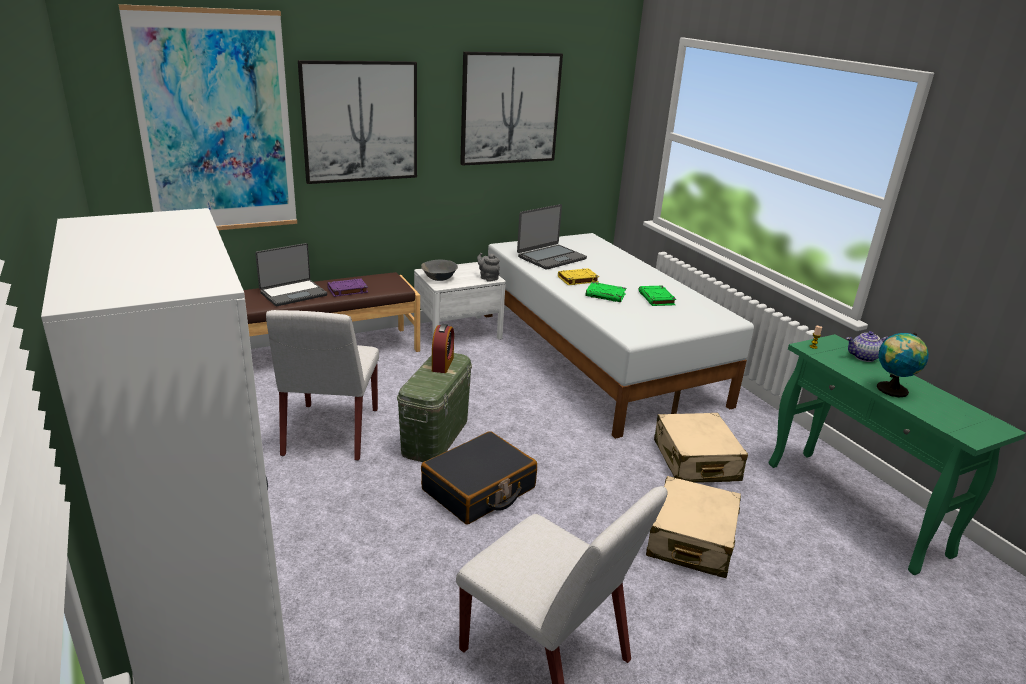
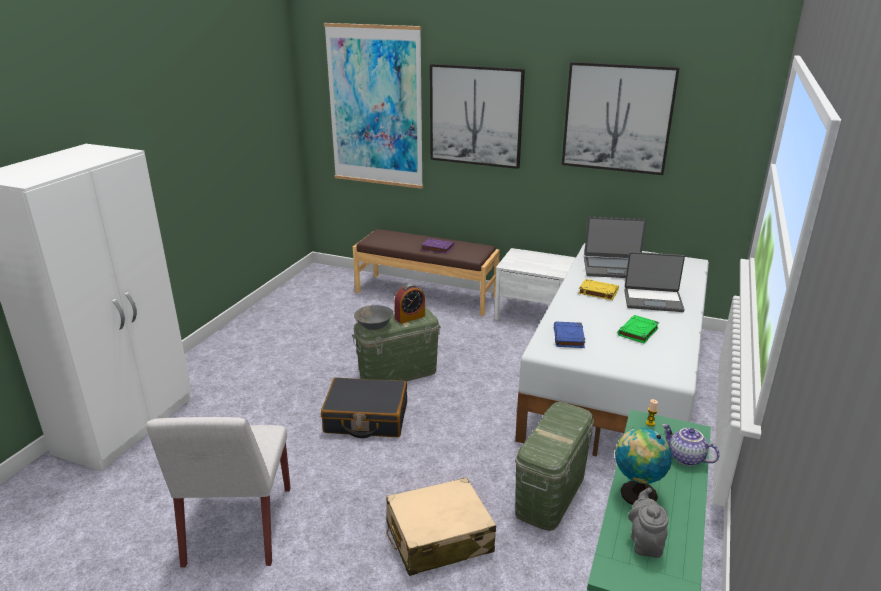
camera: 50 degrees right, 0 degrees up
(293, 293) = (402, 240): laptop -> laptop (653, 300)
(331, 432) = (347, 342): white chair -> none
(439, 278) = (517, 259): grey bowl -> grey bowl (374, 325)
(488, 278) = (554, 271): grey teapot -> grey teapot (645, 542)
(606, 295) = (595, 312): green book -> none
(629, 320) = (569, 338): none -> blue book
(695, 461) = (551, 494): beige suitcase -> green storage box

